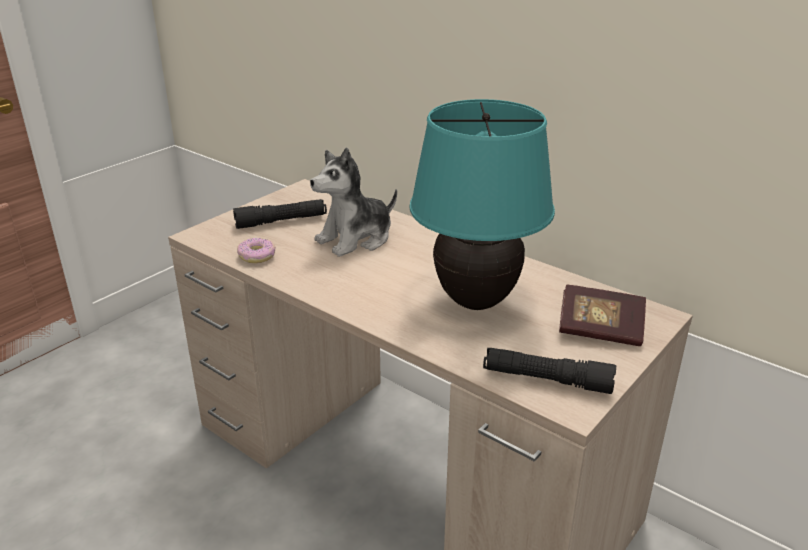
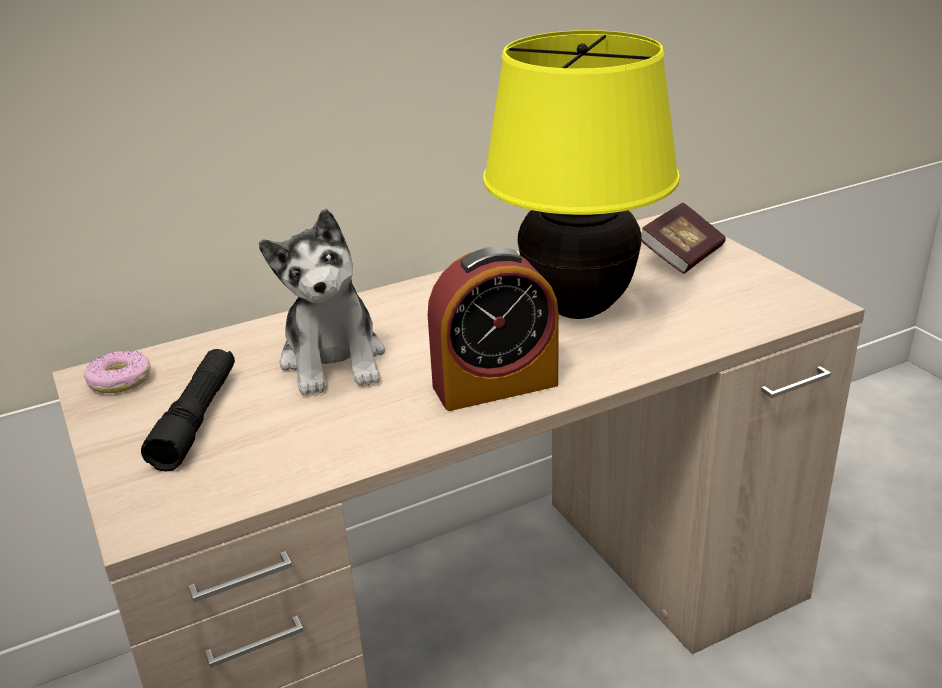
camera: 65 degrees left, 0 degrees up
(257, 256) = (300, 461): donut -> donut (120, 380)
(358, 292) = (495, 385): none -> alarm clock
(475, 301) = (578, 309): turquoise table lamp -> yellow table lamp
(547, 380) = (762, 305): black flashlight -> none

